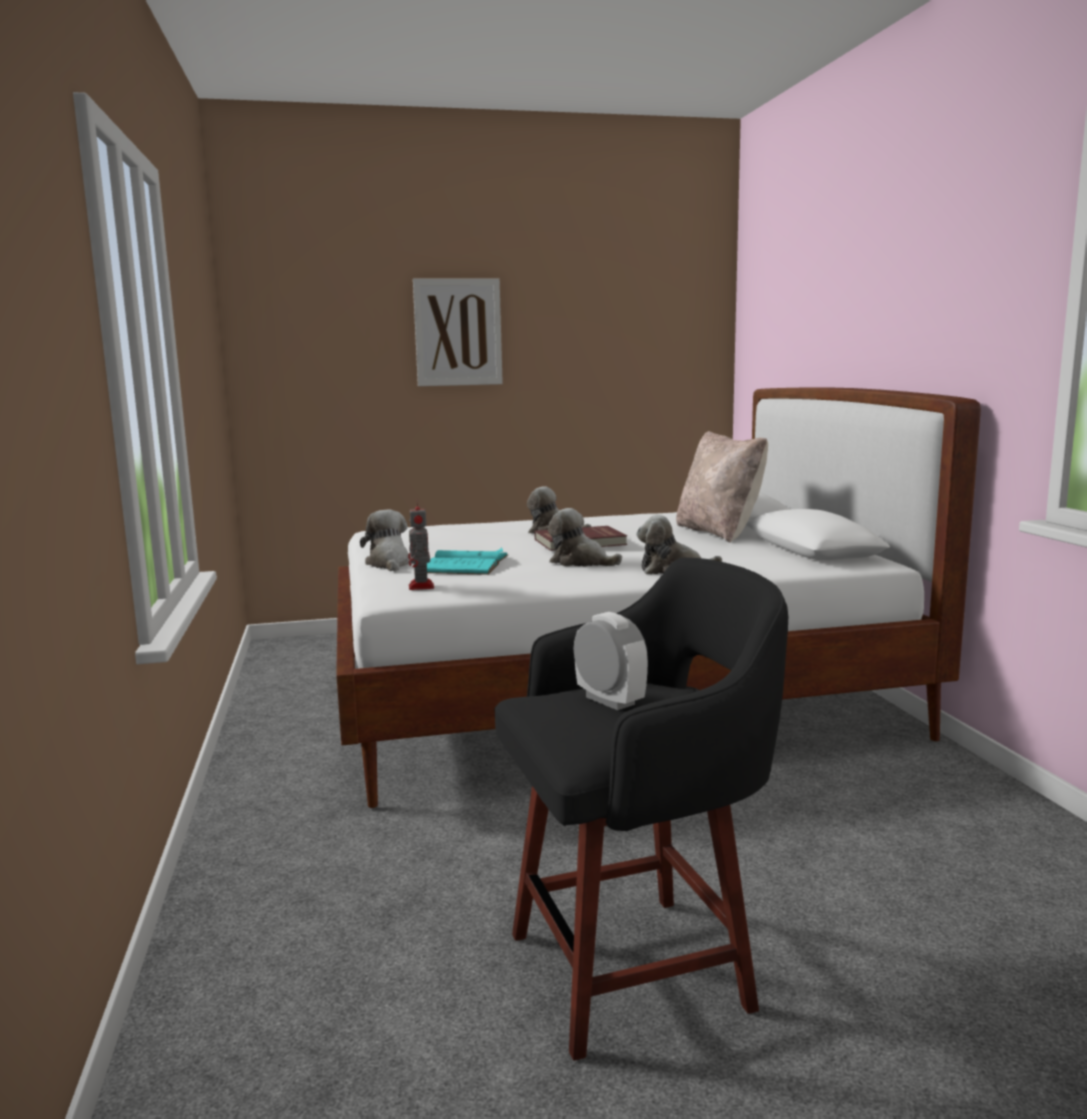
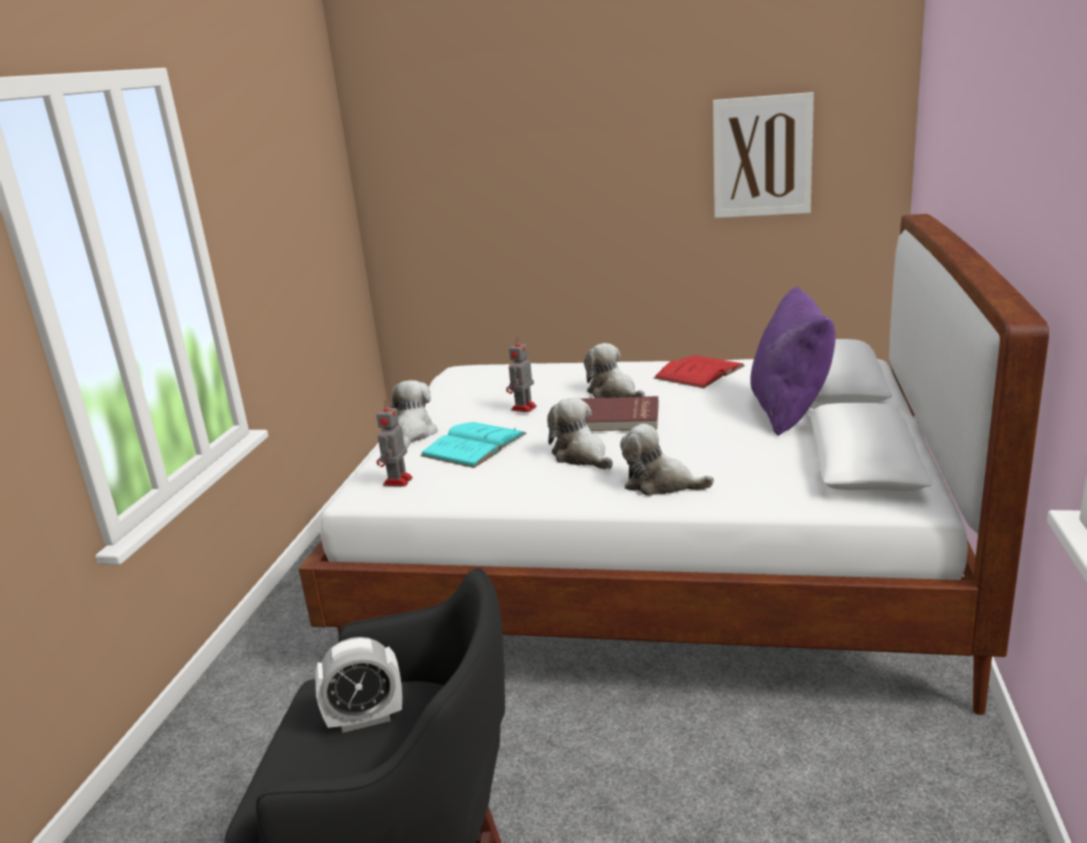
camera: 25 degrees right, 10 degrees up
(458, 332) = (575, 144): picture -> picture (762, 156)
(482, 544) = (523, 408): none -> toy robot
(610, 701) = (365, 718): alarm clock -> alarm clock turned 90 degrees clockwise
(613, 520) = (699, 372): none -> red book
(719, 533) = (790, 411): beige pillow -> purple pillow

